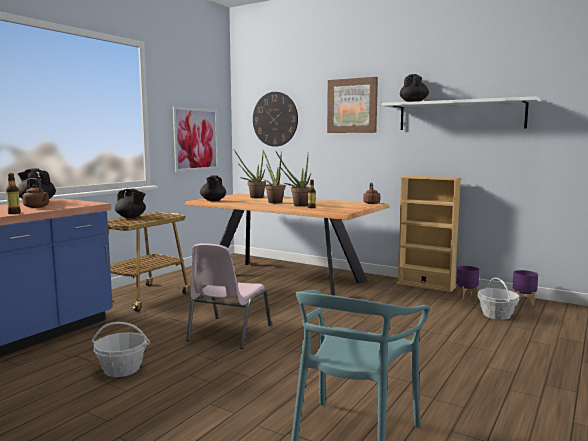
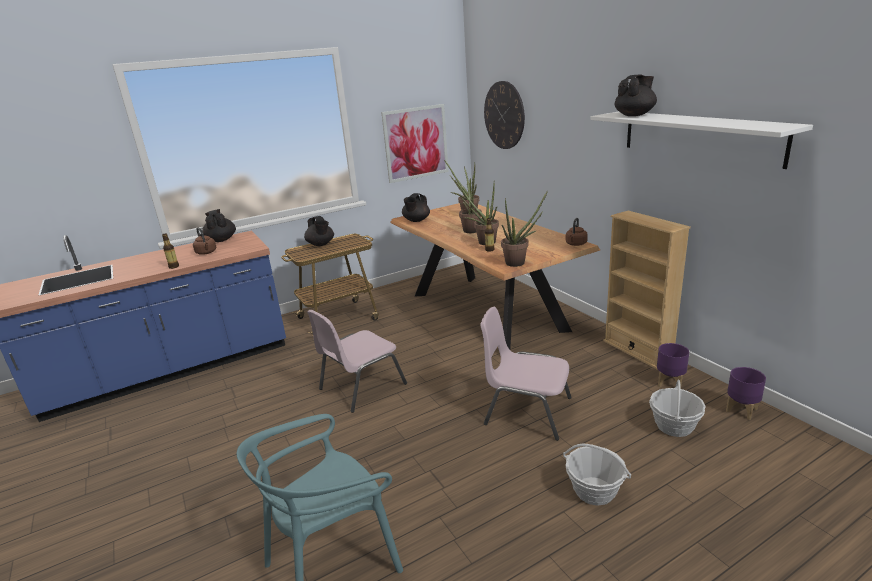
camera: 30 degrees right, 15 degrees up
(122, 369) = (246, 414): basket -> basket (594, 491)
(348, 210) = (519, 262): none -> potted plant
(352, 106) = (577, 107): picture -> none
(391, 324) = (526, 411): none -> pink chair

